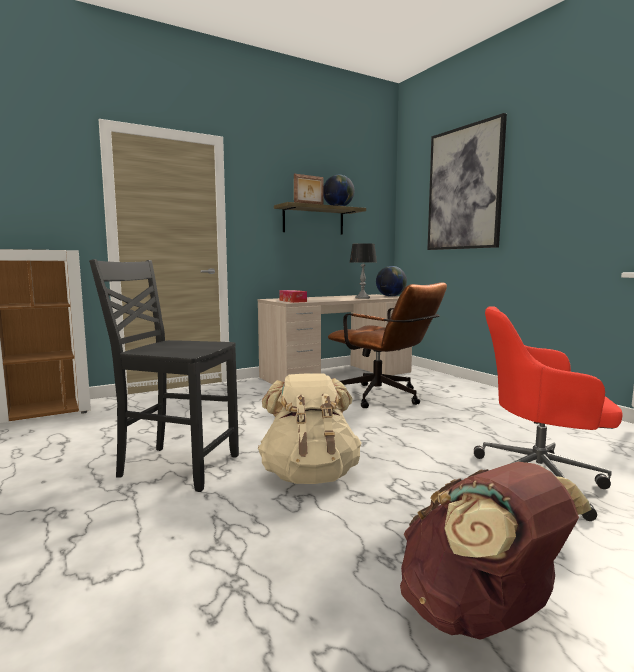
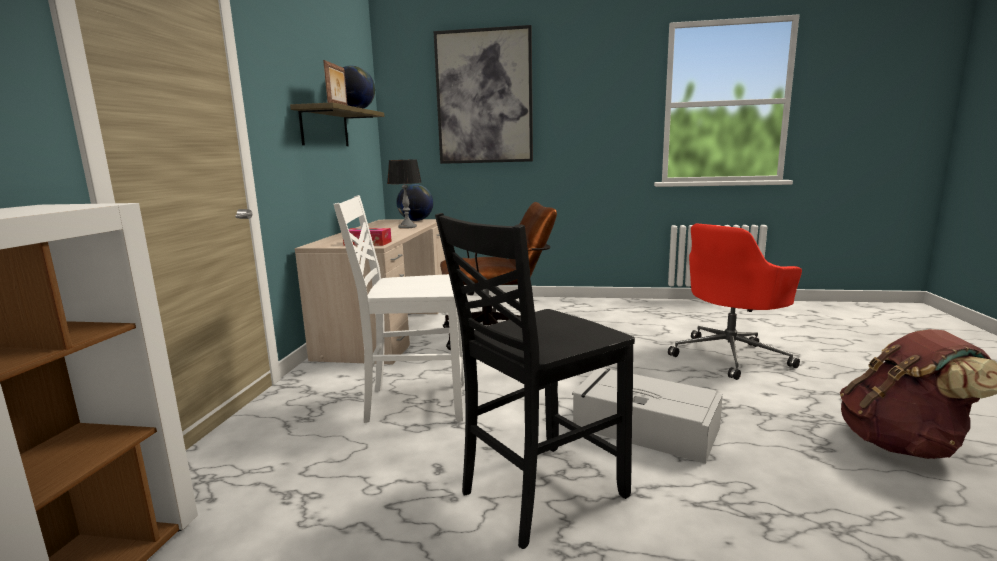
camera: 50 degrees left, 5 degrees up
(245, 410) = (414, 403): none -> white chair
(310, 475) = (643, 427): beige backpack -> grey storage box

